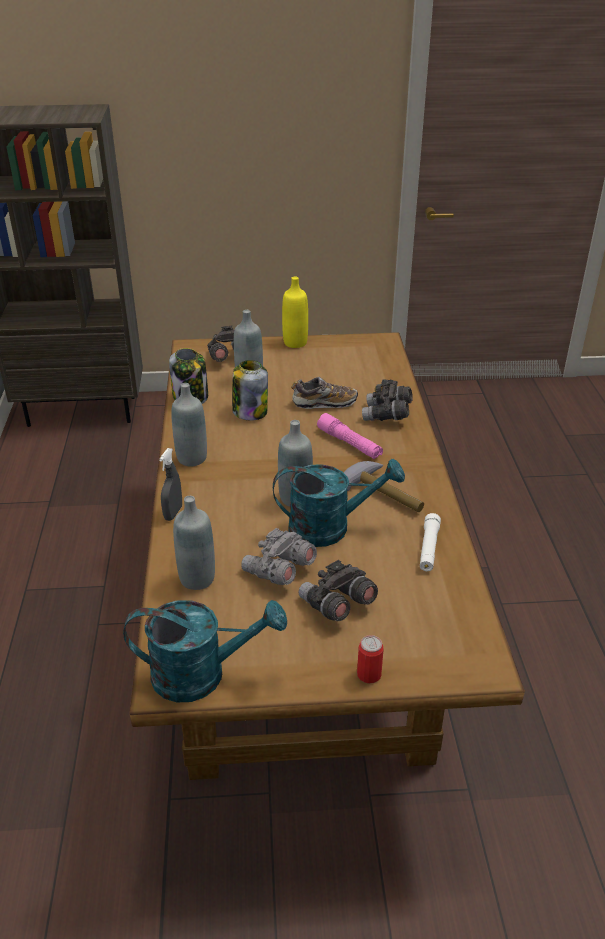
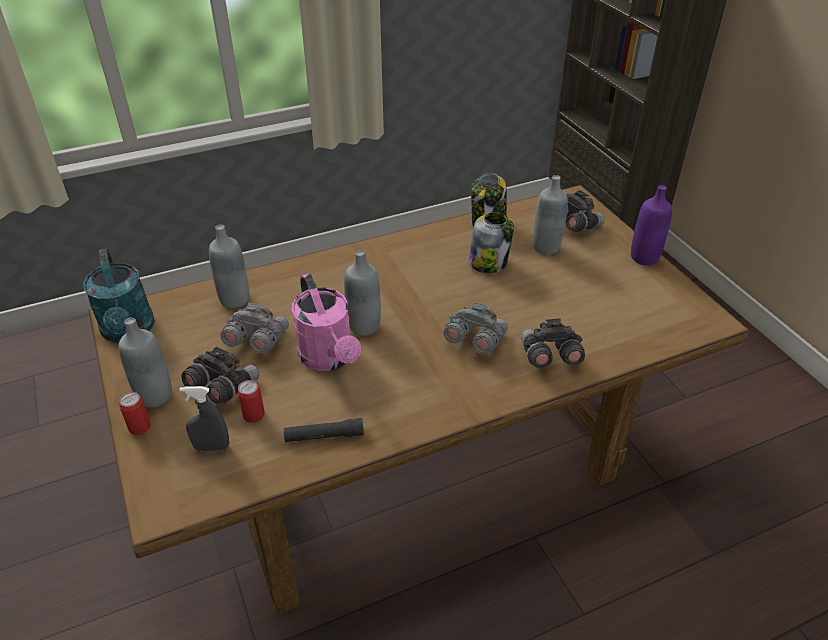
camera: 70 degrees right, 5 degrees up
(173, 513) = (312, 263): grey spray bottle -> grey spray bottle (212, 447)
(192, 458) = (393, 250): grey bottle -> grey bottle (155, 395)
(295, 343) = (644, 257): yellow bottle -> purple bottle
(324, 403) = (538, 306): shoe -> none
(330, 527) = (330, 358): turquoise watering can -> pink watering can
(349, 444) = (475, 341): pink flashlight -> grey binoculars
(384, 493) = (400, 385): hammer -> none
(385, 588) = (253, 415): none -> can
(429, 548) = (324, 436): white flashlight -> black flashlight

